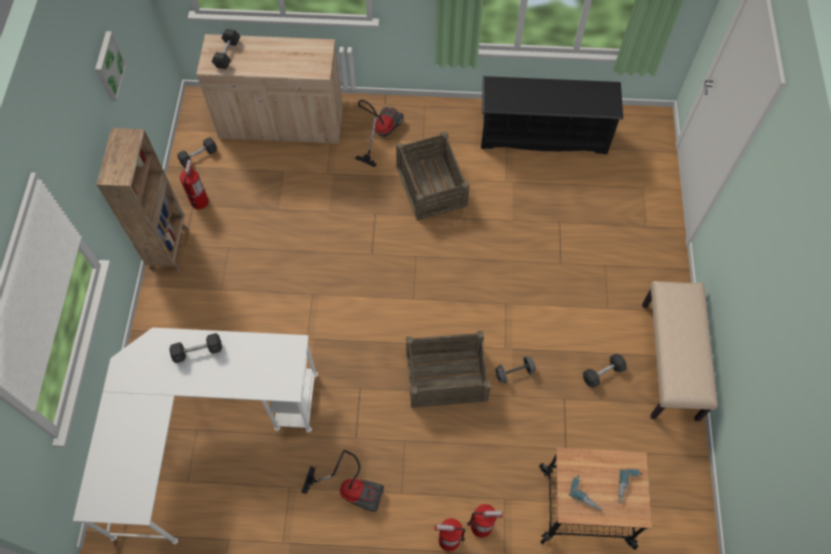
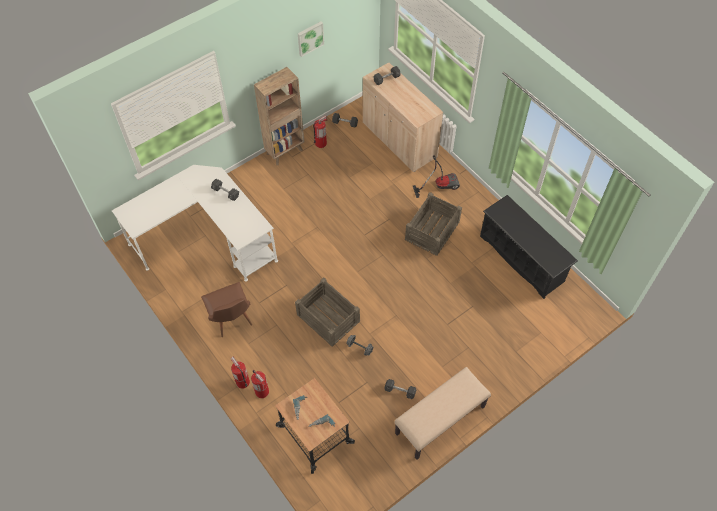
camera: 50 degrees right, 5 degrees down
(351, 489) = (232, 320): vacuum cleaner -> brown chair

